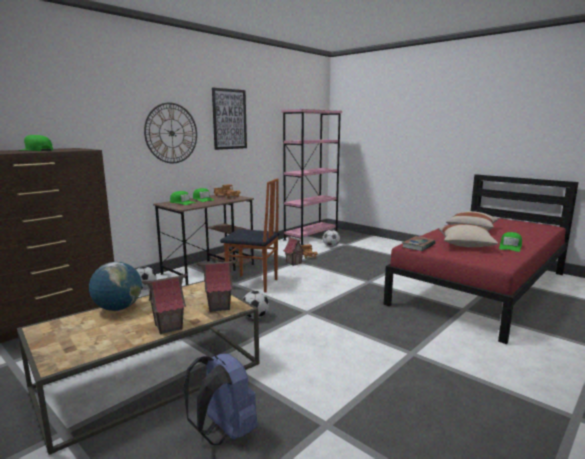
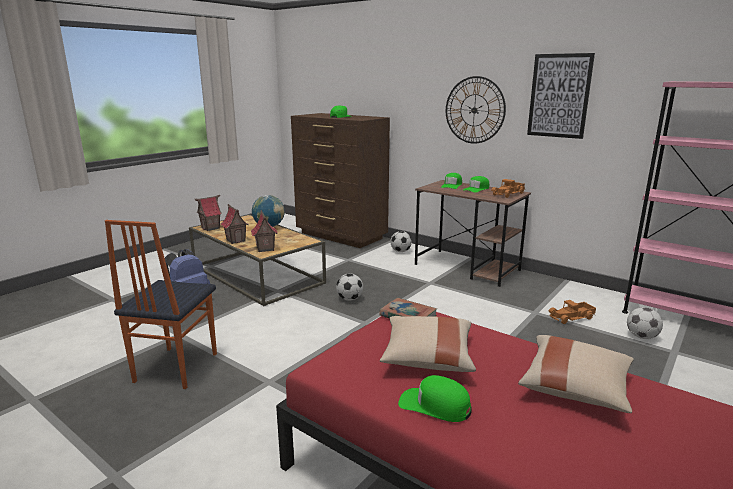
camera: 85 degrees right, 5 degrees up
(253, 284) = (433, 291): chair -> chair (175, 368)
(294, 263) = (524, 310): toy house -> toy house (211, 228)

